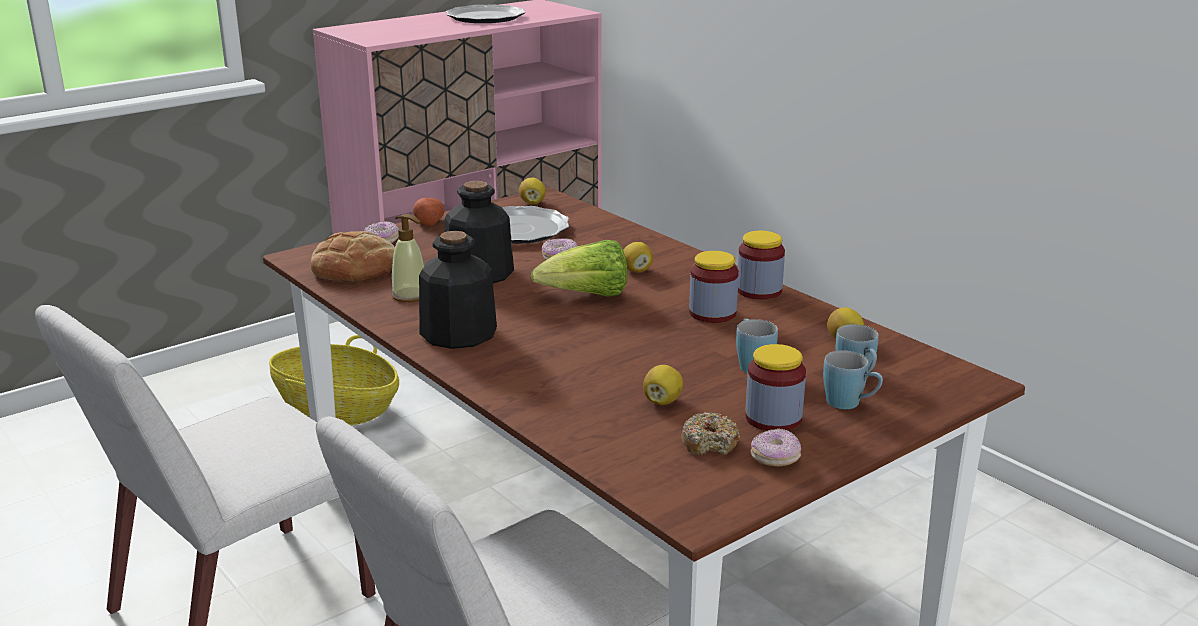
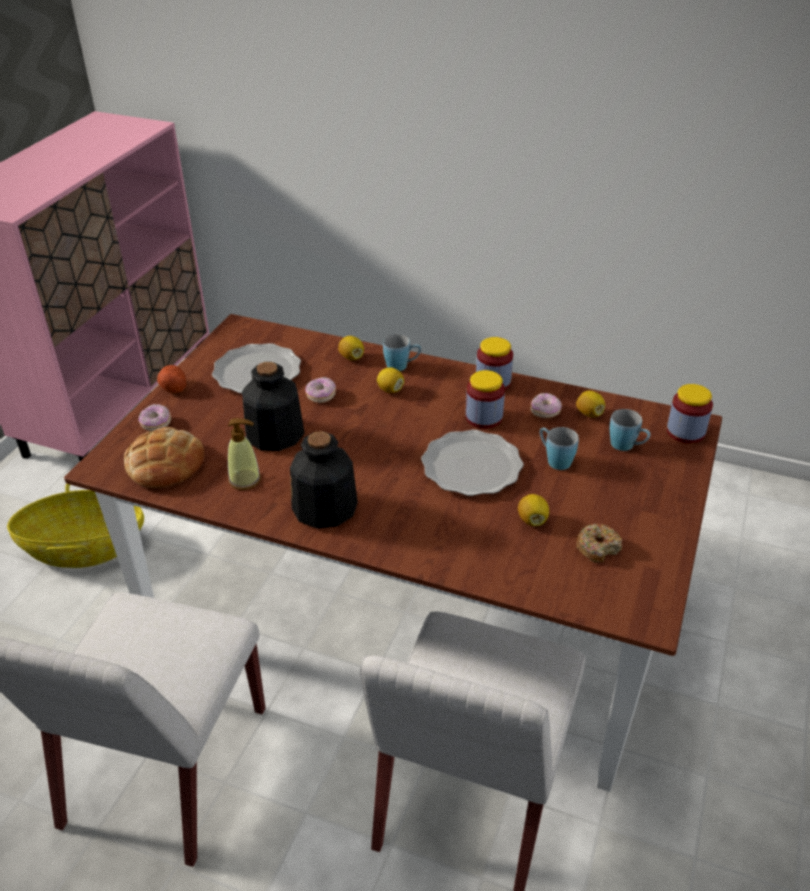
camera: 30 degrees left, 15 degrees up
(486, 17) = (77, 151): plate -> plate (472, 467)
(532, 203) = (238, 337): lemon -> lemon (351, 357)
(586, 296) = (381, 431): lettuce -> none
(773, 418) = (613, 507): jar -> jar (685, 432)
(775, 459) = (648, 545): donut -> donut (545, 412)
(850, 404) = (645, 474): blue mug -> blue mug (402, 366)

